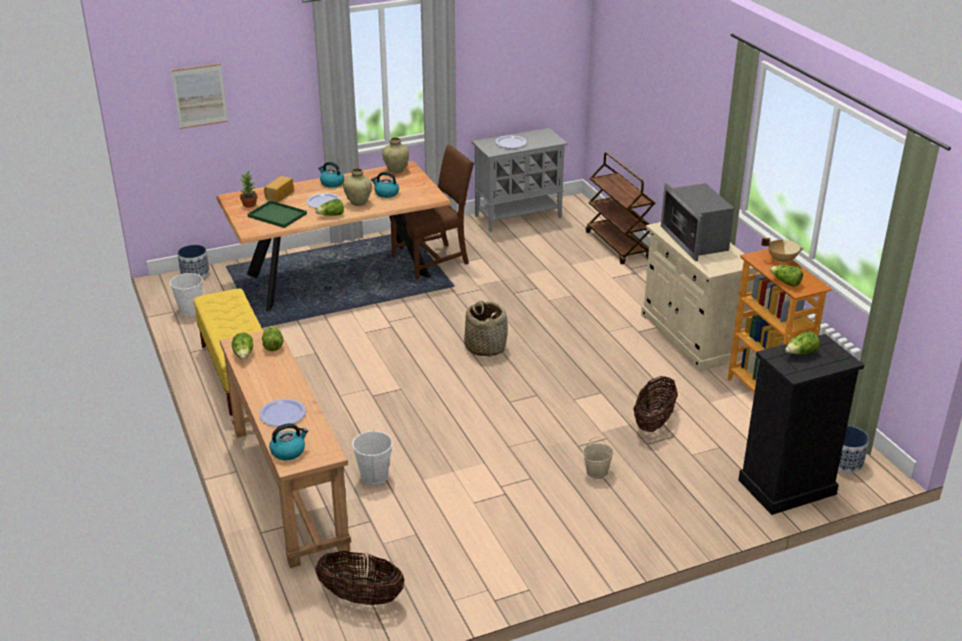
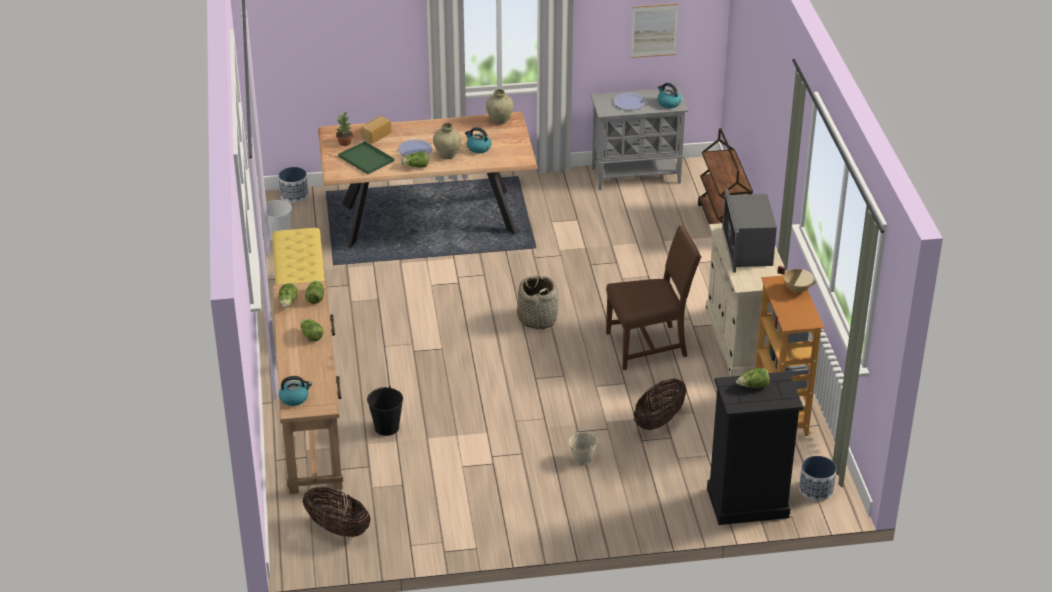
camera: 15 degrees right, 5 degrees up
(200, 96) = (311, 32): picture -> picture (654, 30)
(282, 414) = (301, 364): plate -> none
(331, 183) = (431, 128): kettle -> kettle (668, 103)
(374, 476) = (387, 427): white bucket -> black bucket
(433, 260) = (527, 215): brown chair -> brown chair (649, 345)
(785, 282) = (785, 313): lettuce -> lettuce (311, 336)

